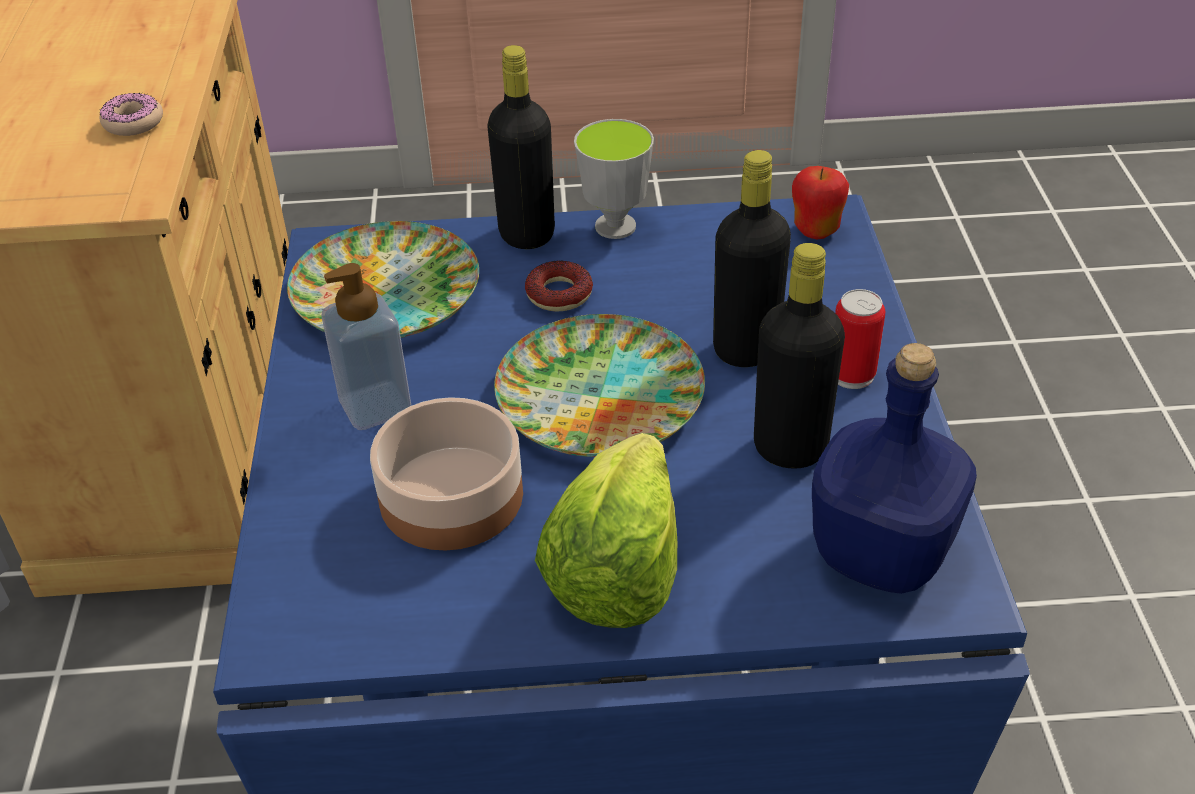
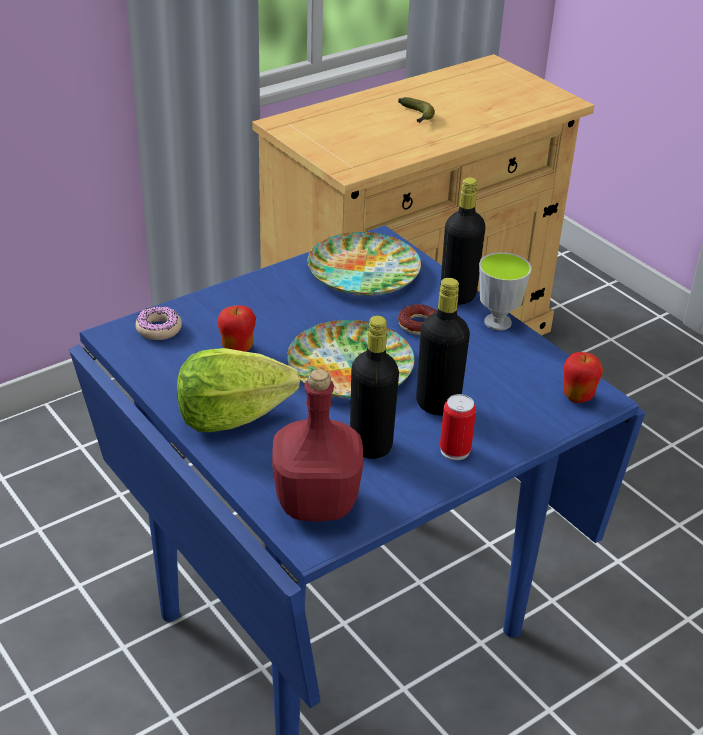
camera: 55 degrees right, 5 degrees down
(79, 86) = (417, 116): none -> banana
(133, 123) = (406, 143): donut -> donut (159, 329)
(375, 406) = (279, 302): soap dispenser -> none
(451, 498) = (237, 348): bowl -> apple
(880, 556) = (314, 503): blue bottle -> red bottle

